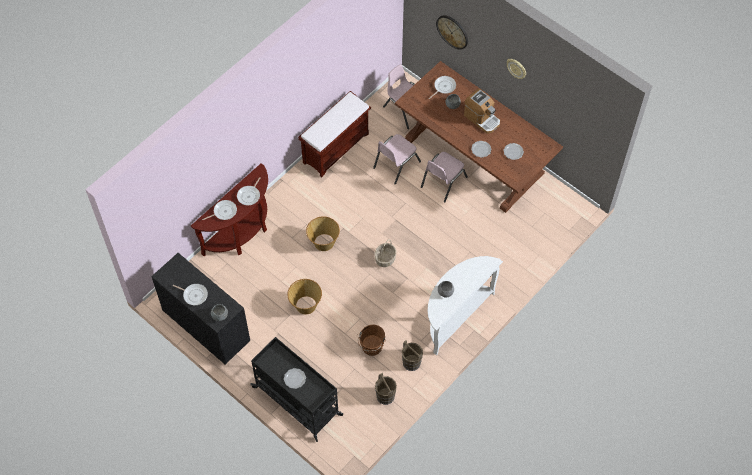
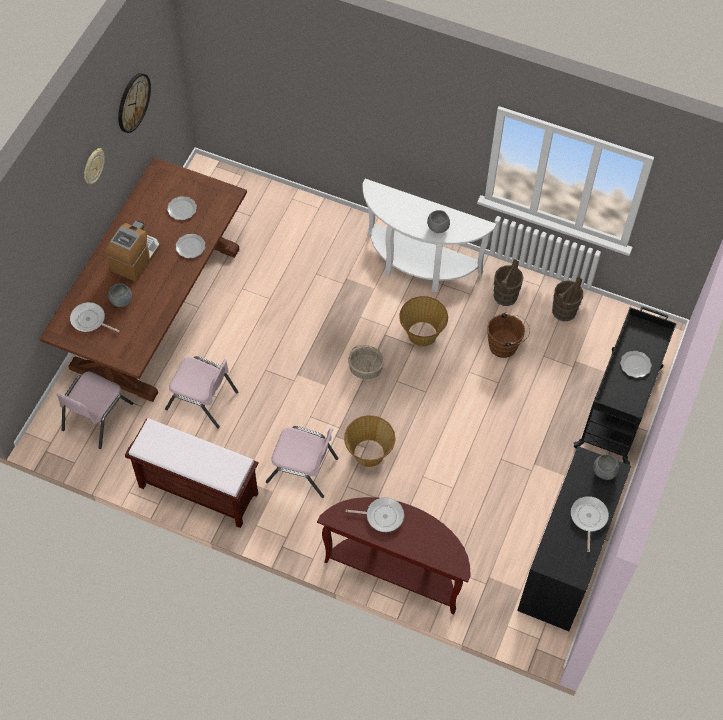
camera: 110 degrees left, 0 degrees up
(223, 212) = (425, 542): frying pan -> none
(305, 305) = (477, 444): basket -> basket (422, 334)
(443, 182) = (213, 333): pink chair -> pink chair (302, 470)
(452, 31) = (32, 272): wall clock -> wall clock (133, 102)

